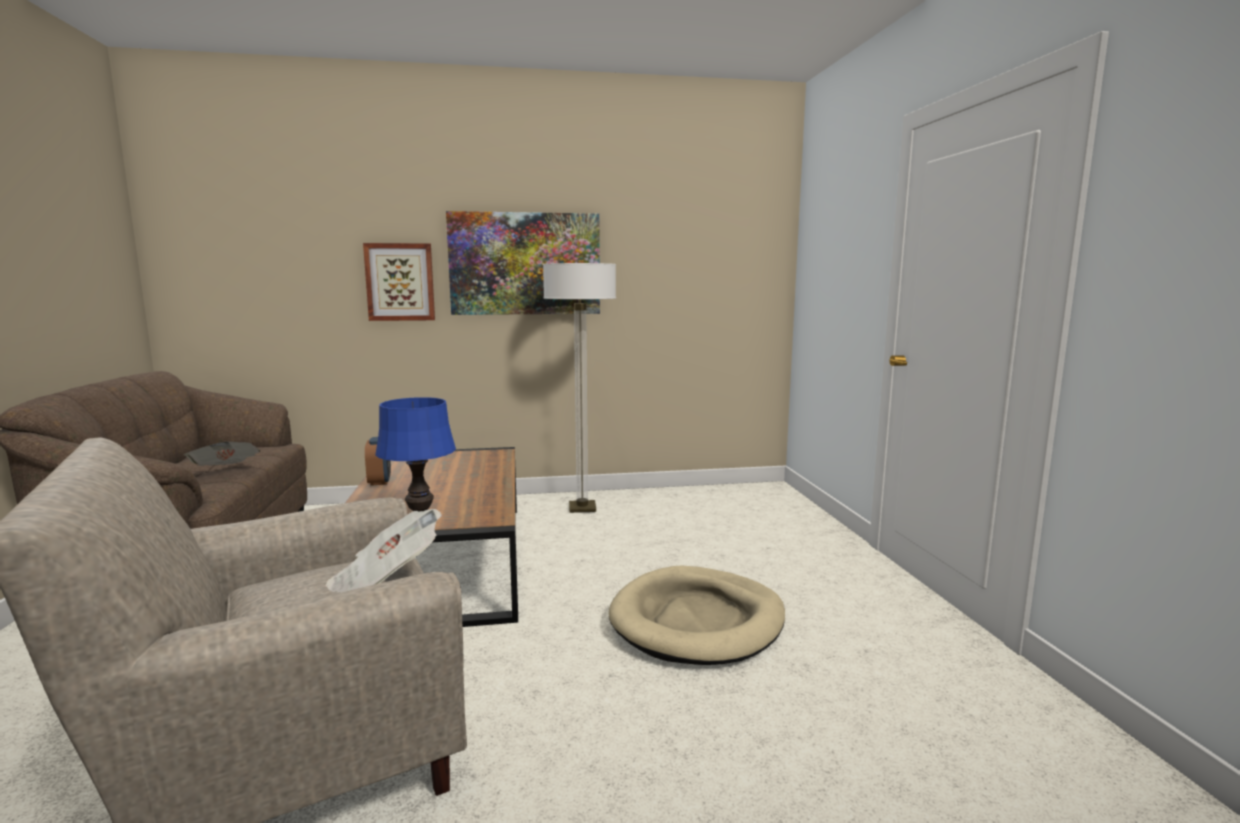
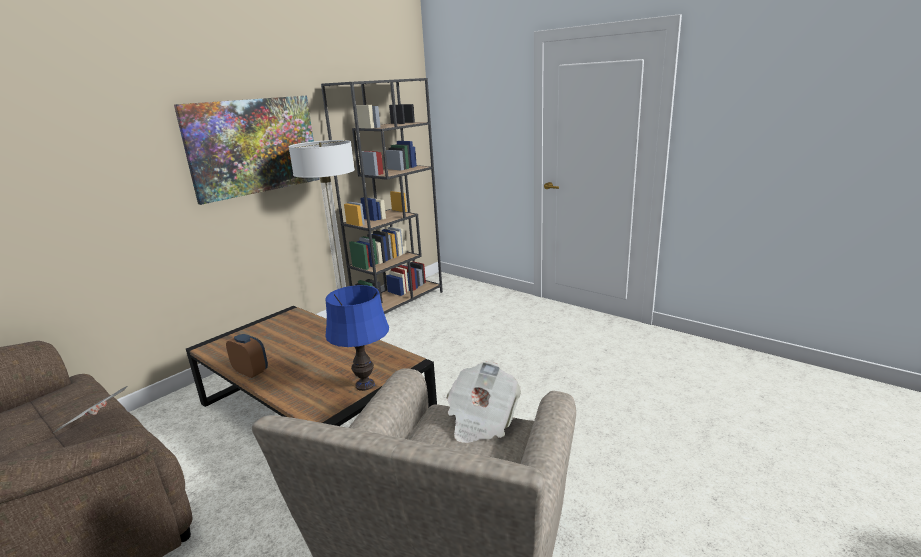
camera: 40 degrees left, 10 degrees up
(400, 282) = (140, 182): picture -> none
(684, 496) = (399, 302): none -> bookcase
(697, 621) = (524, 372): beige dog bed -> none

